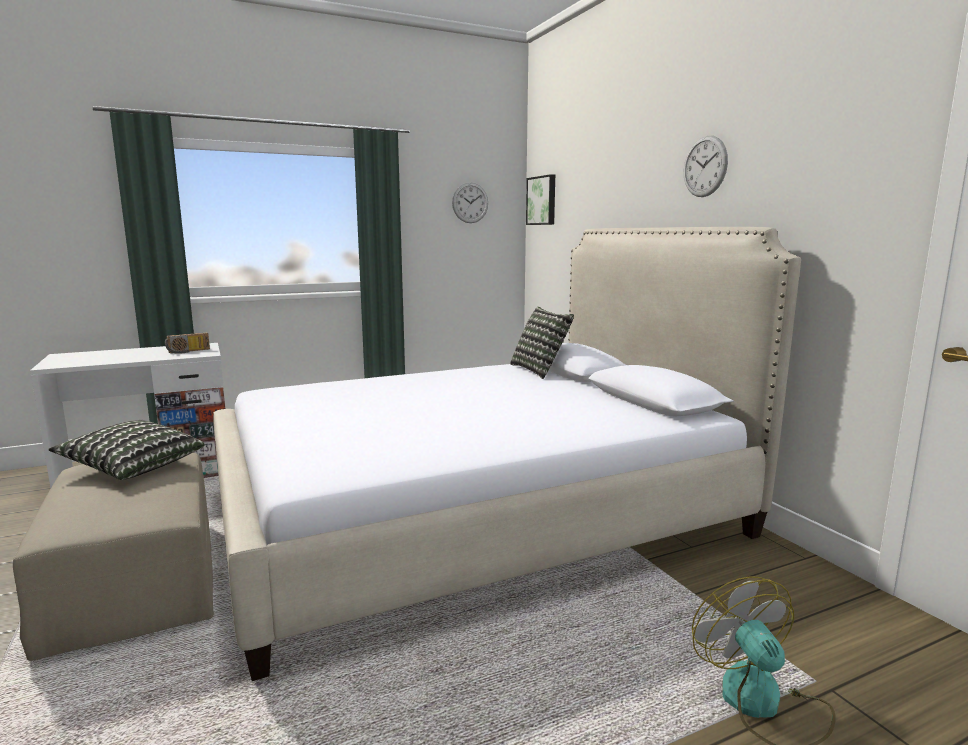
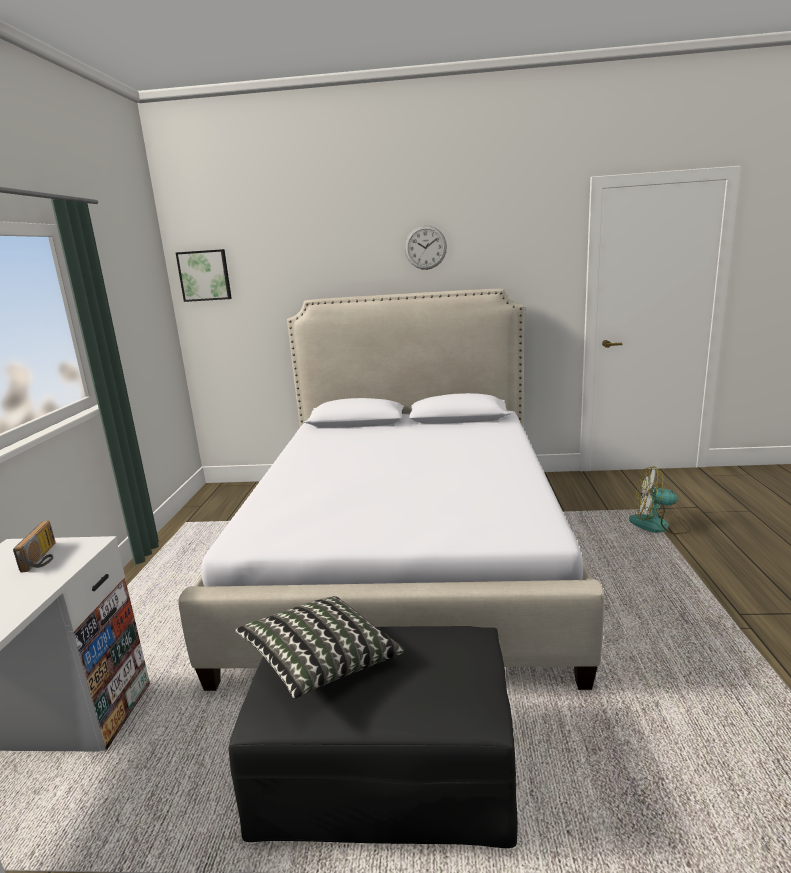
camera: 60 degrees left, 5 degrees up
(136, 583) = (385, 770): beige ottoman -> black ottoman
(470, 202) = (138, 283): wall clock -> none
(540, 370) = (339, 429): pillow -> none

